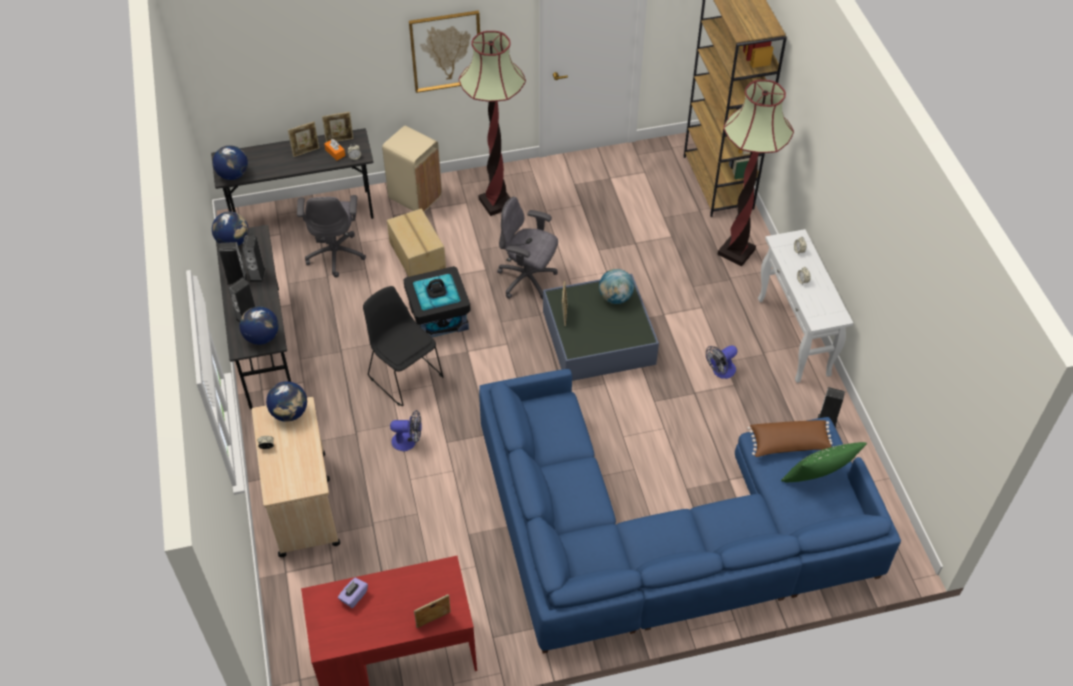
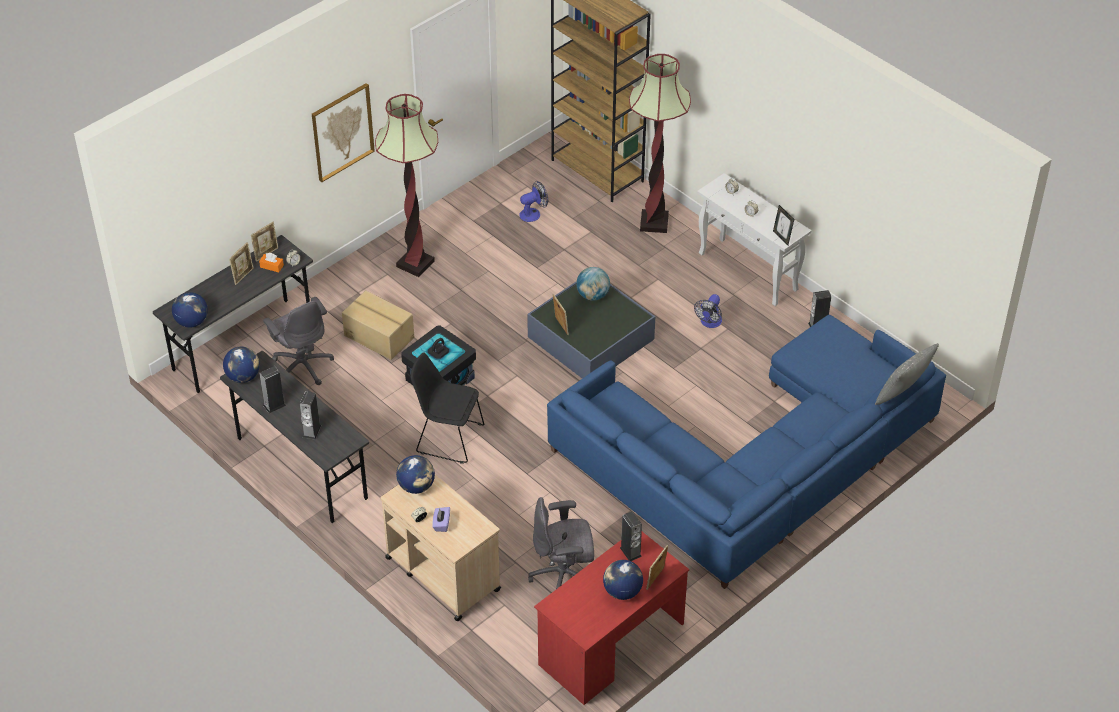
camera: 30 degrees left, 5 degrees down
(257, 275) = (290, 394): speaker -> speaker (630, 552)
(262, 337) = (339, 441): globe -> globe (622, 591)
(354, 596) = (581, 592): purple tissue box -> purple tissue box (441, 524)
(408, 441) = (494, 487): fan -> fan (533, 213)
(415, 196) = (336, 287): beige trash can -> none
(527, 280) = (494, 317): grey office chair -> grey office chair (564, 576)
(789, 444) = (815, 346): brown pillow -> none
(817, 318) = (782, 237): none -> picture frame
(817, 478) = (853, 361): green pillow -> none
(833, 540) = (902, 393): none -> grey pillow

